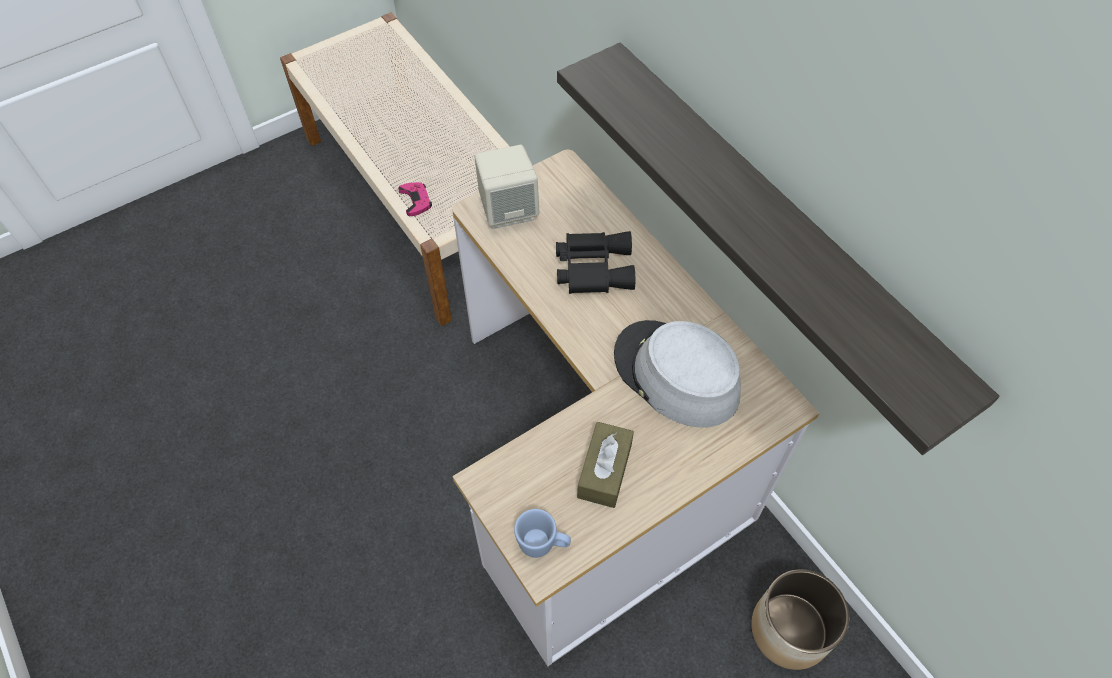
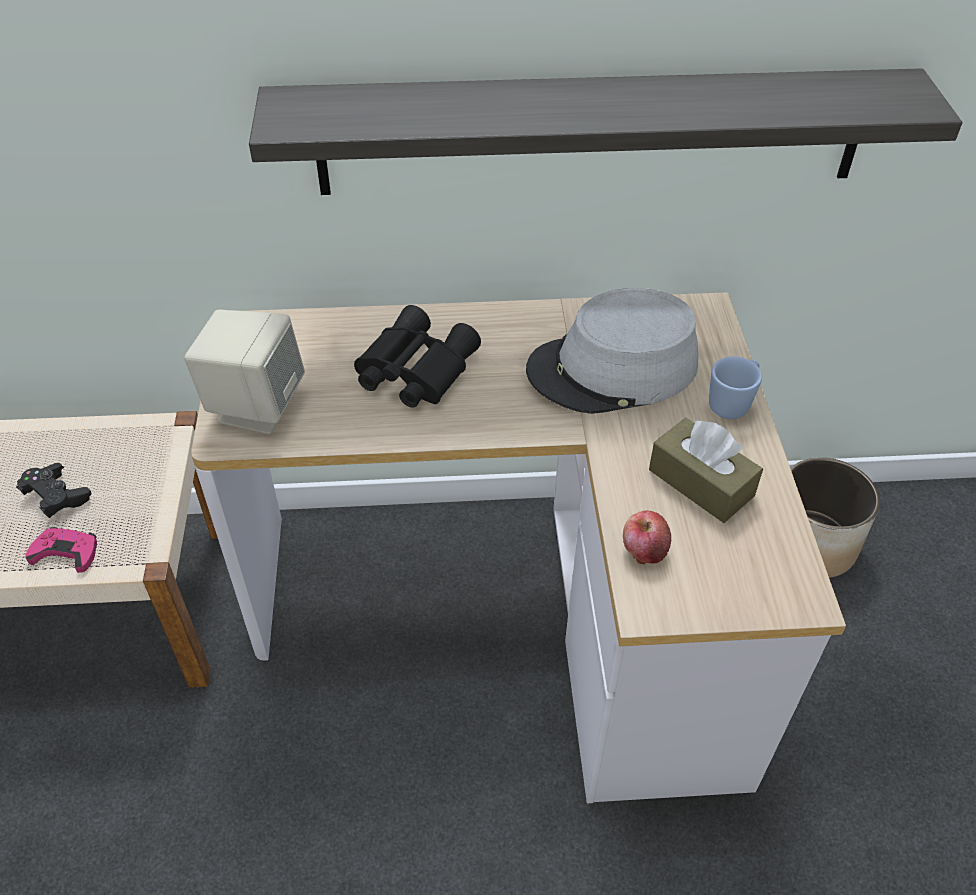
camera: 60 degrees left, 10 degrees down
(447, 172) = (57, 497): none -> black game controller
(525, 461) = (644, 550): none -> apple
(543, 544) = (769, 583): blue mug -> blue mug (732, 403)

